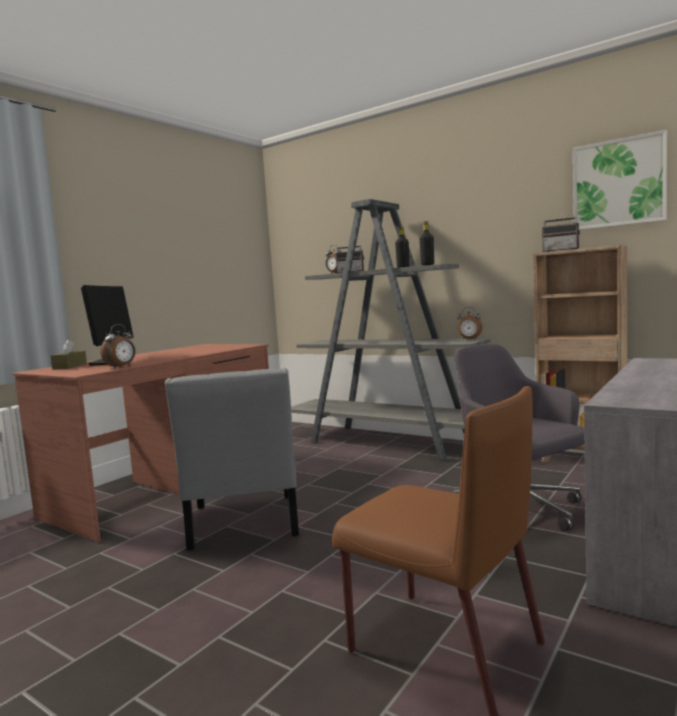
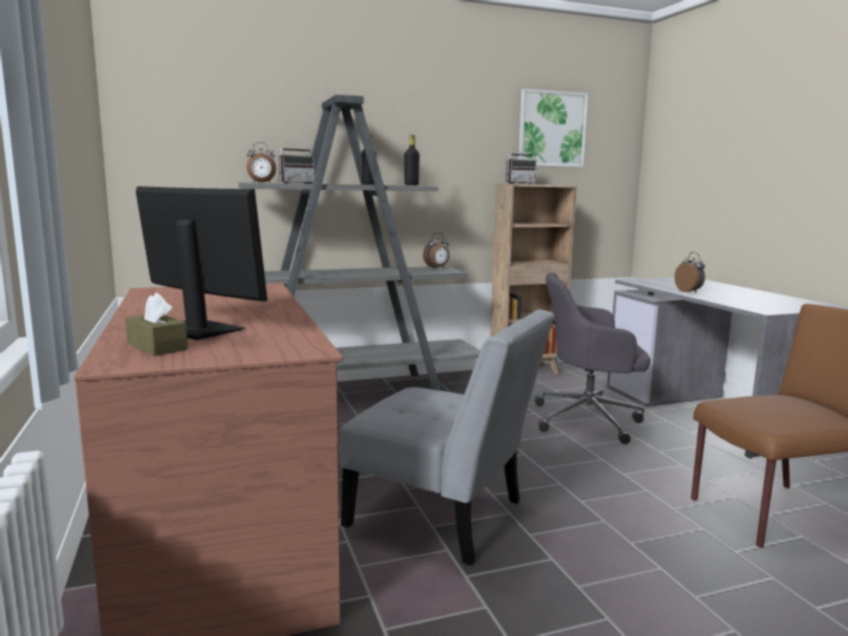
camera: 55 degrees left, 5 degrees up
(121, 367) = (299, 333): alarm clock -> alarm clock (689, 291)

